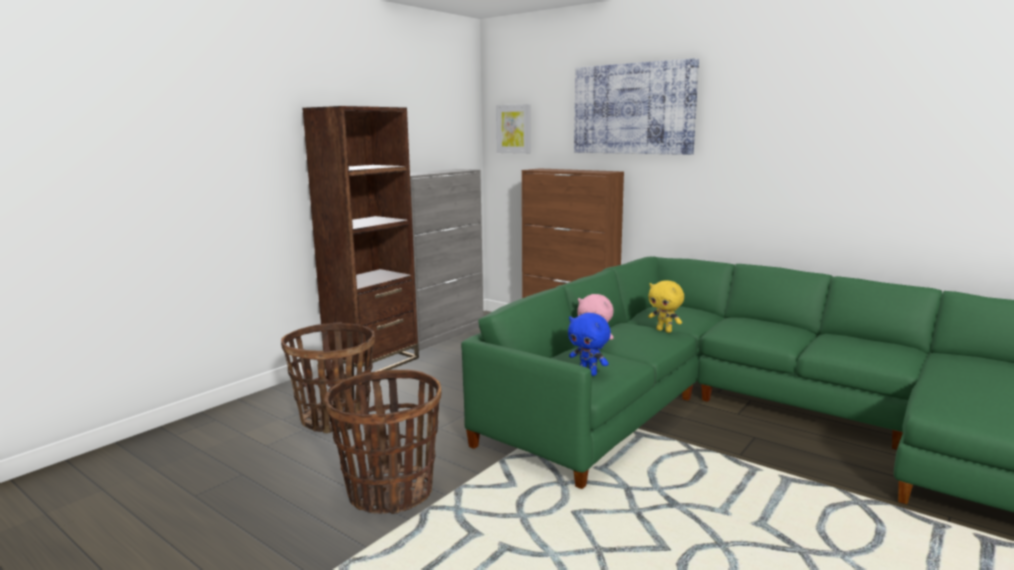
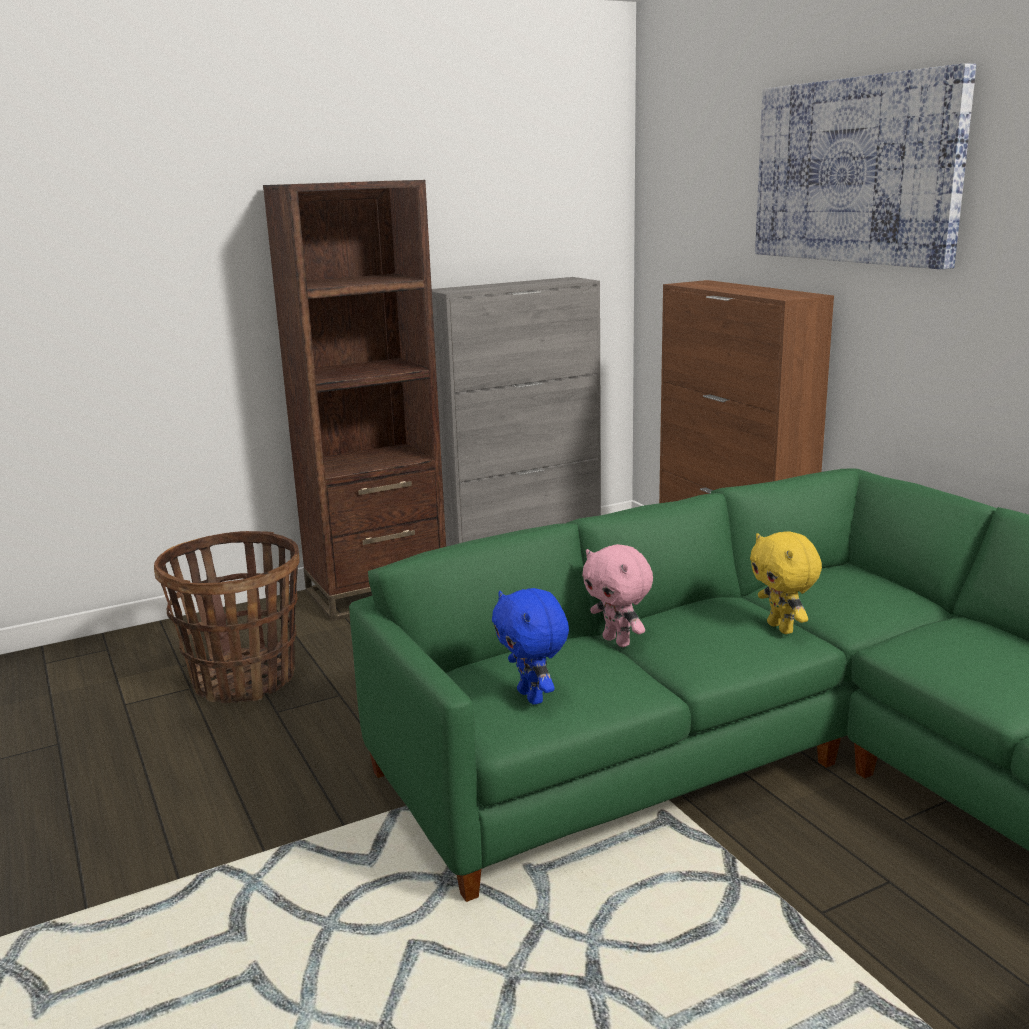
camera: 25 degrees right, 5 degrees up
(389, 492) = (197, 824): basket -> none
(514, 129) = (676, 205): picture -> none

